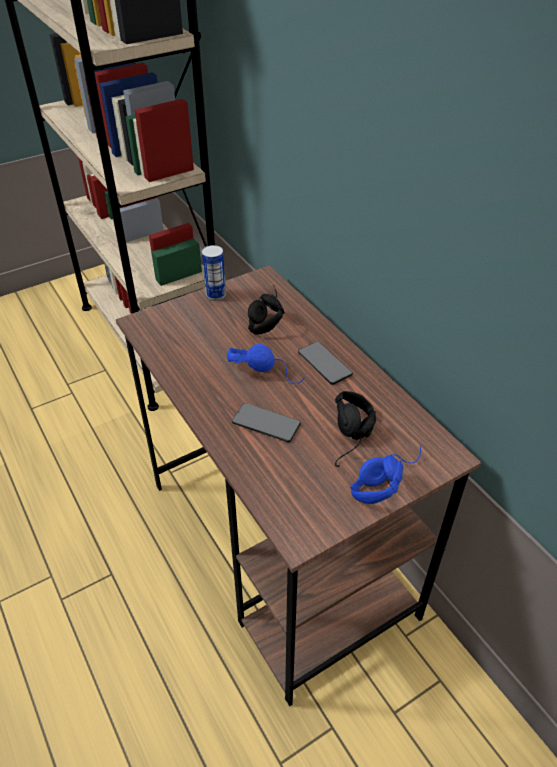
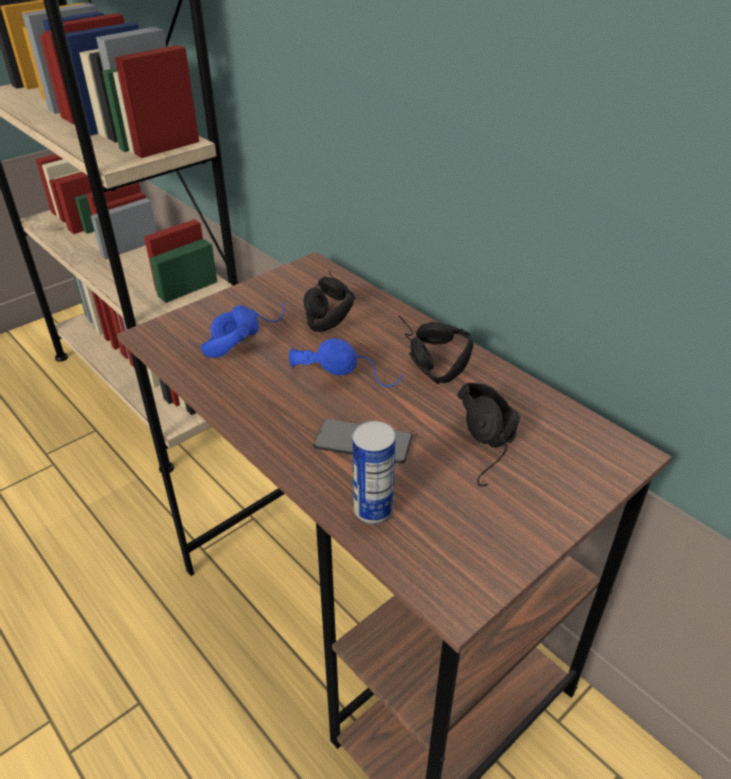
camera: 10 degrees left, 5 degrees down
(216, 295) = (252, 292): can -> can (373, 510)
(324, 363) = (421, 358): phone -> black headphones
(384, 477) = (550, 493): blue headphones -> blue headphones (243, 337)

